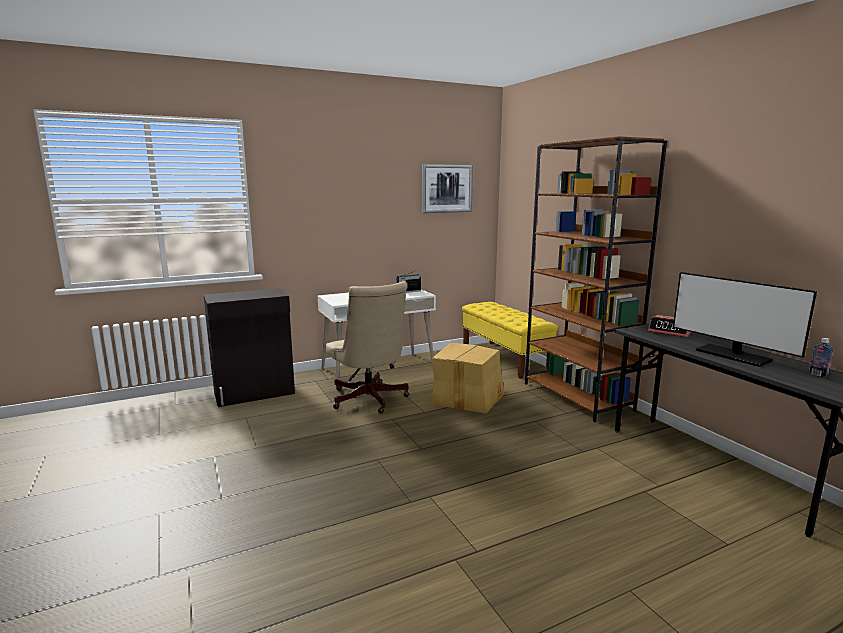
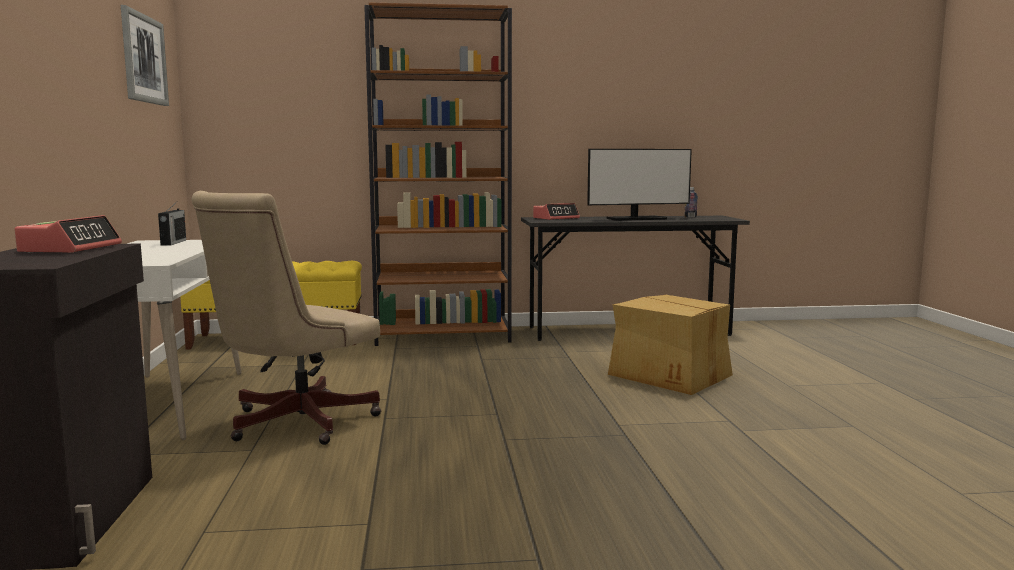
camera: 70 degrees left, 5 degrees down
(265, 293) = (71, 248): none -> alarm clock
(369, 400) = (292, 424): beige office chair -> beige office chair turned 135 degrees clockwise
(467, 397) = (374, 373): cardboard box -> cardboard box (671, 376)

